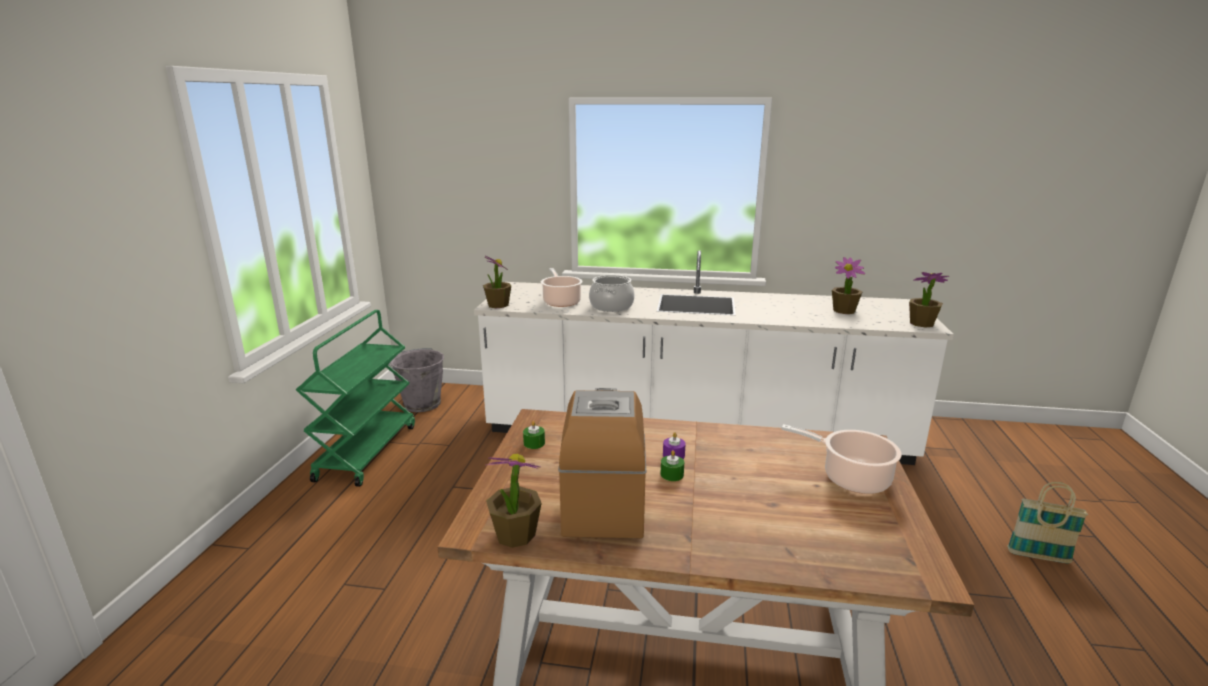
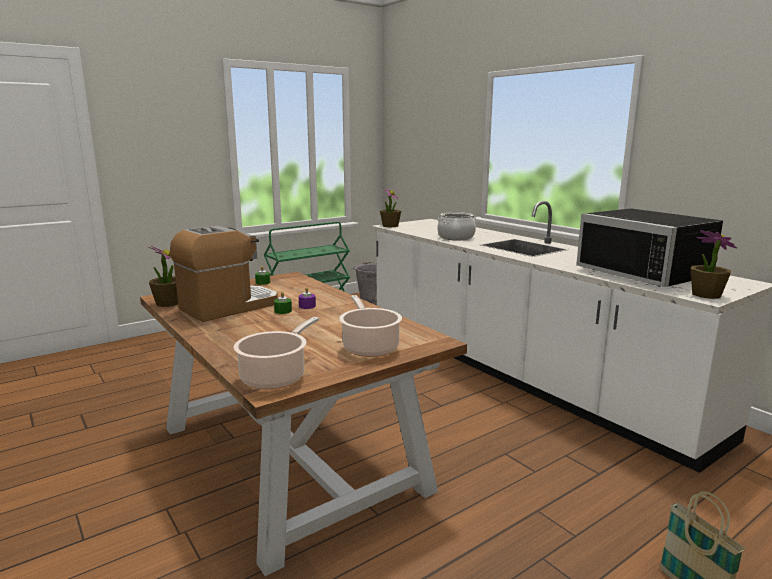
camera: 45 degrees right, 5 degrees down
(561, 301) = (431, 230): cooking pot -> cooking pot (276, 376)
(844, 311) = (648, 273): potted plant -> black microwave

